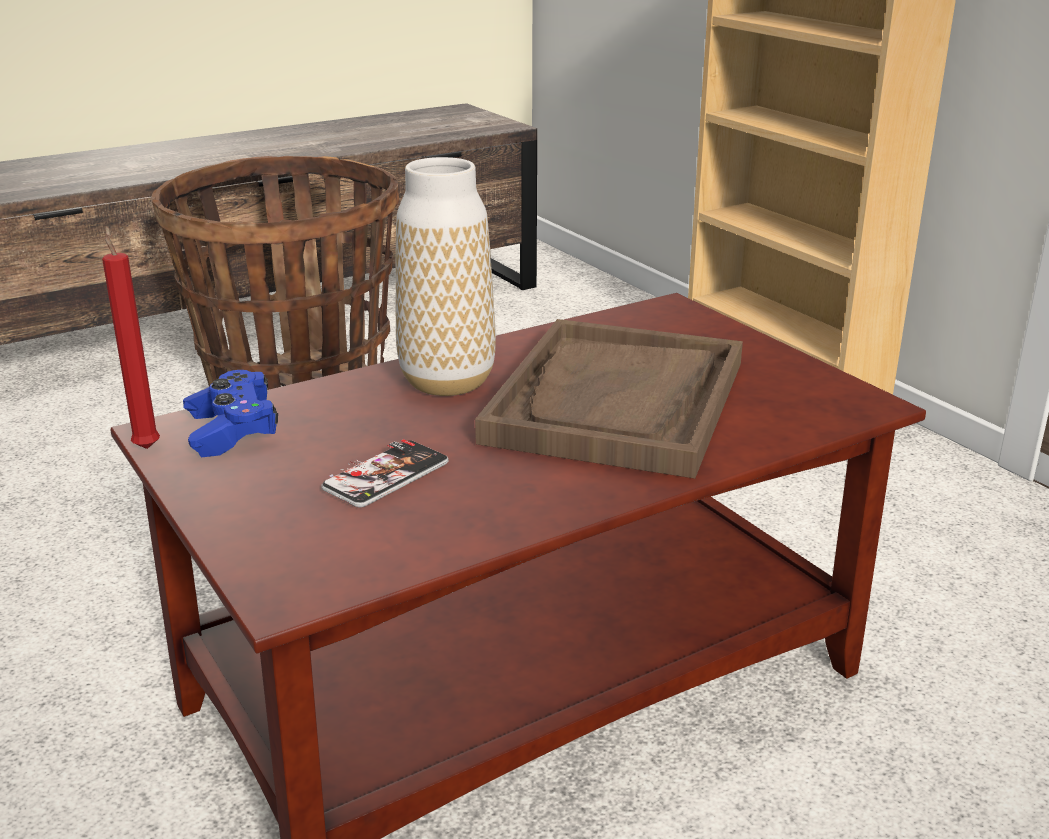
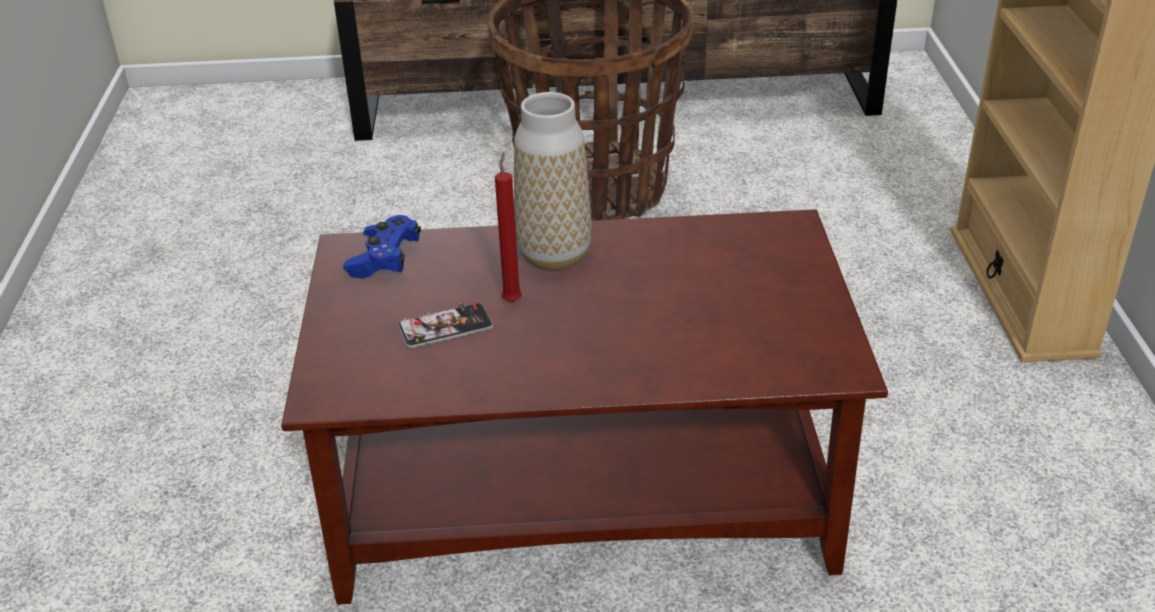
camera: 30 degrees right, 10 degrees up
(146, 446) = (327, 258): red candle -> red candle (512, 300)
(618, 402) = (655, 310): brown tray -> none

